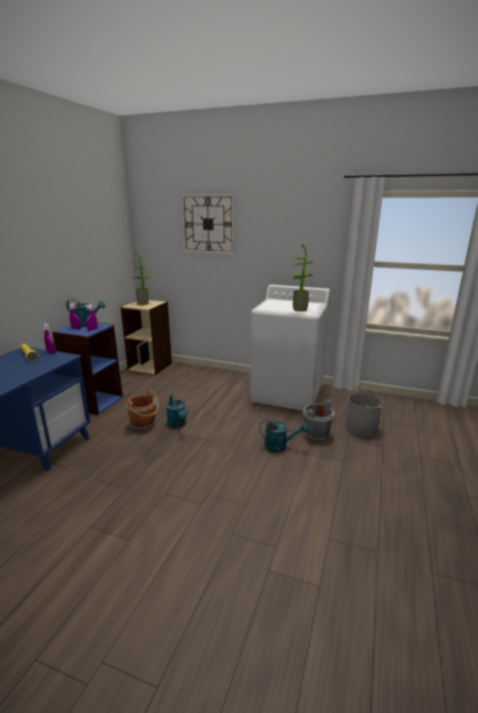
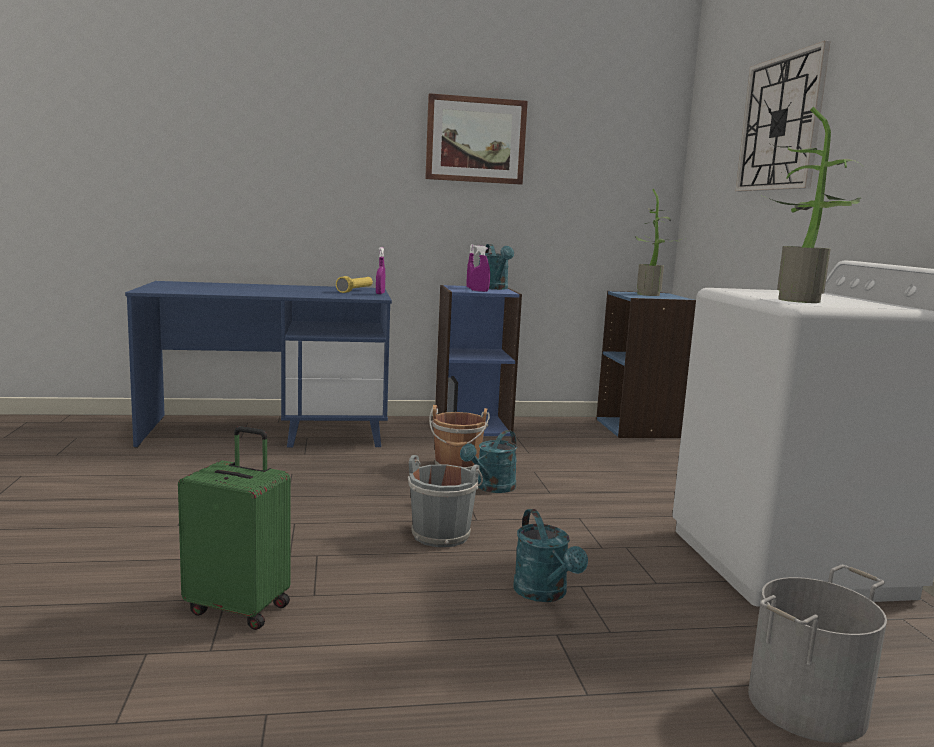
camera: 60 degrees right, 10 degrees down
(47, 237) = (475, 140): none -> picture
(150, 366) = (638, 428): beige bookcase -> blue bookcase
(243, 530) = (240, 607): none -> green suitcase
(315, 433) = (660, 631): grey bucket -> grey bucket (441, 534)

